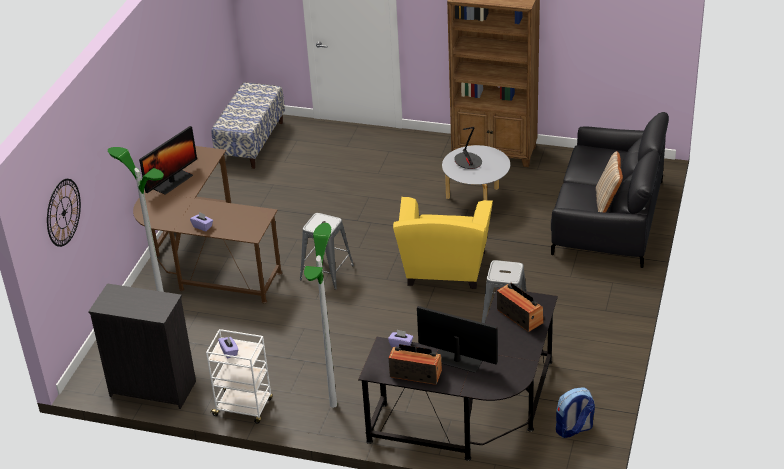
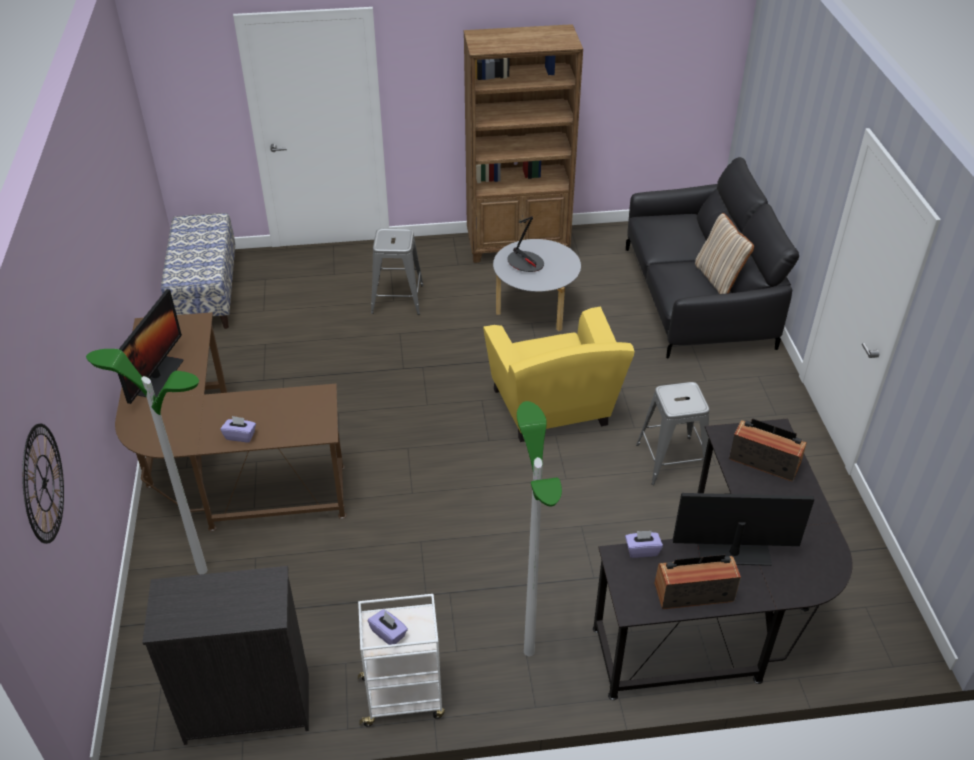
camera: 25 degrees left, 5 degrees up
(327, 272) = (405, 450): grey stool -> grey stool (397, 299)
(574, 429) = (855, 591): backpack -> none

